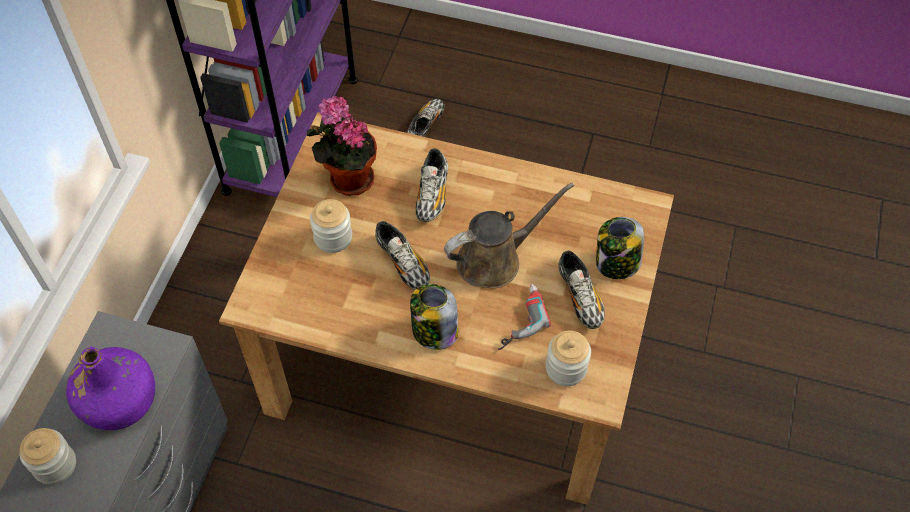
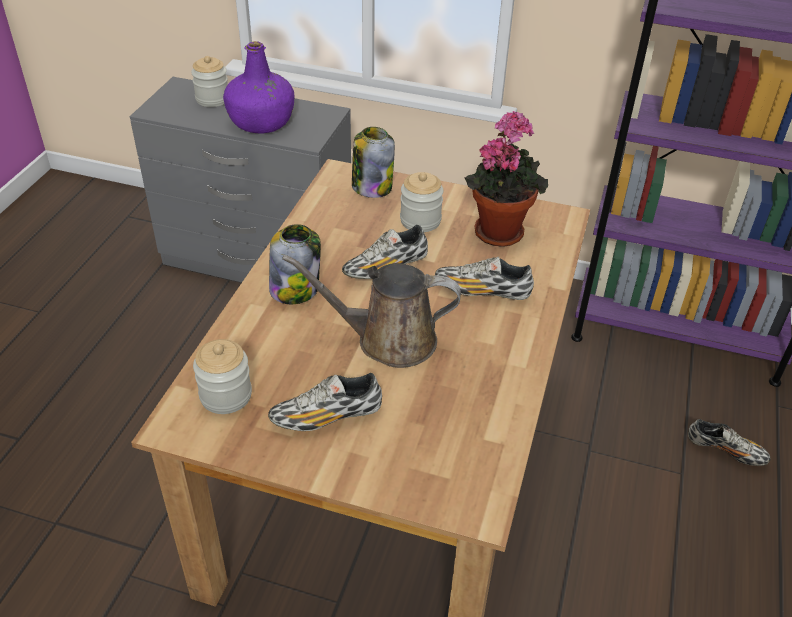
camera: 90 degrees right, 15 degrees down
(494, 259) = (388, 340): brown watering can -> brown watering can turned 120 degrees clockwise
(517, 318) = (302, 356): power drill -> none
(616, 263) = (378, 460): jar -> jar (371, 187)

